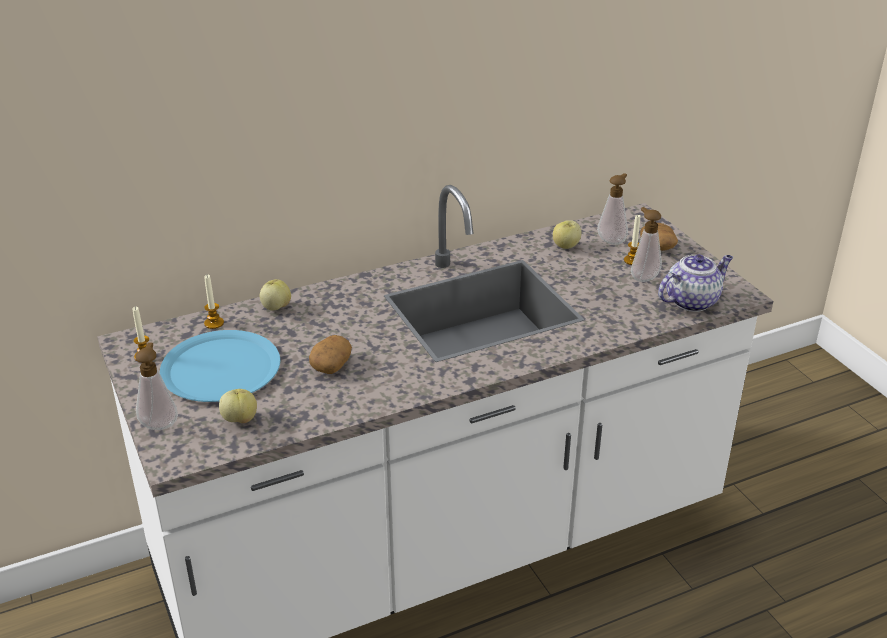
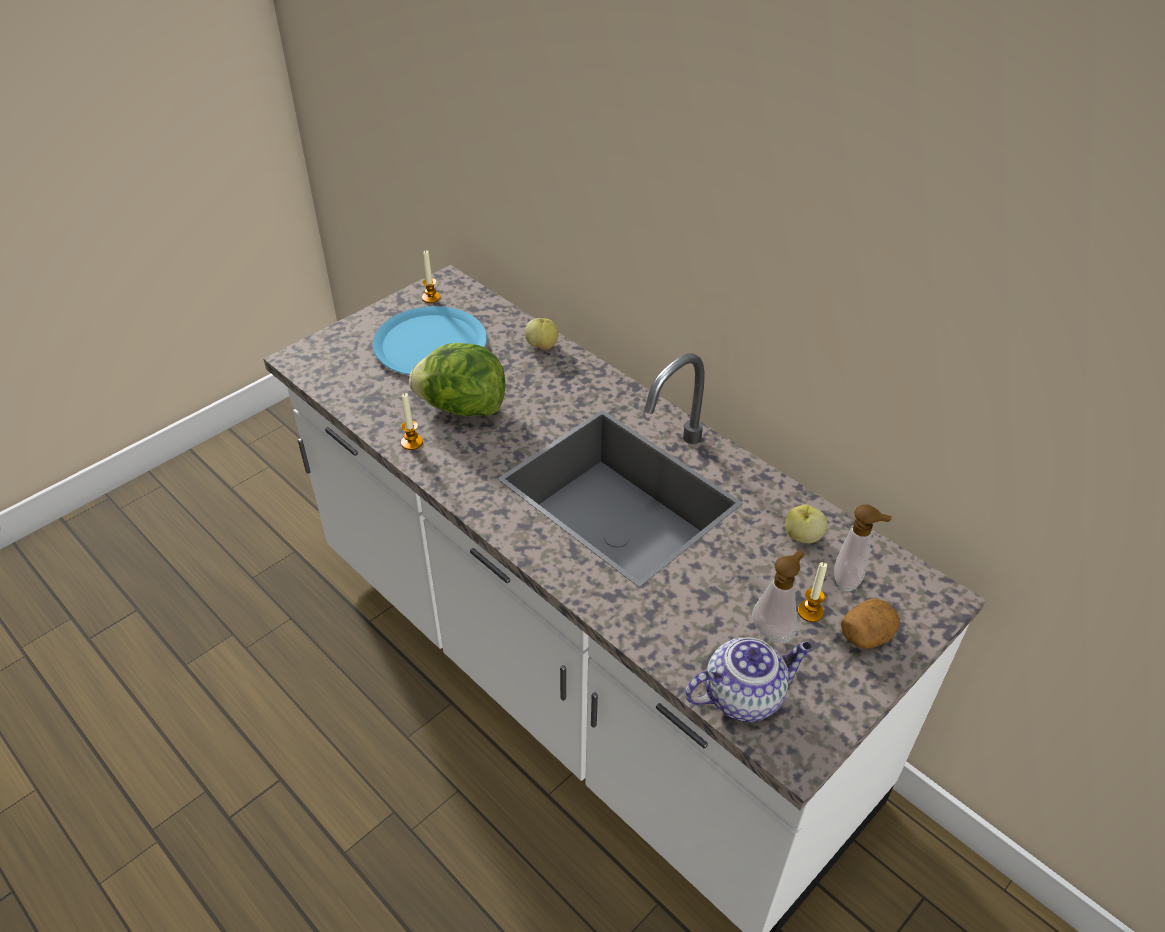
camera: 70 degrees right, 10 degrees up
(160, 423) = (342, 336): soap dispenser -> none
(214, 323) = (497, 318): candle -> candle (412, 442)
(240, 419) = (360, 377): apple -> none
(331, 365) = (462, 408): potato -> lettuce
(692, 301) = (744, 695): teapot -> teapot turned 60 degrees counterclockwise

